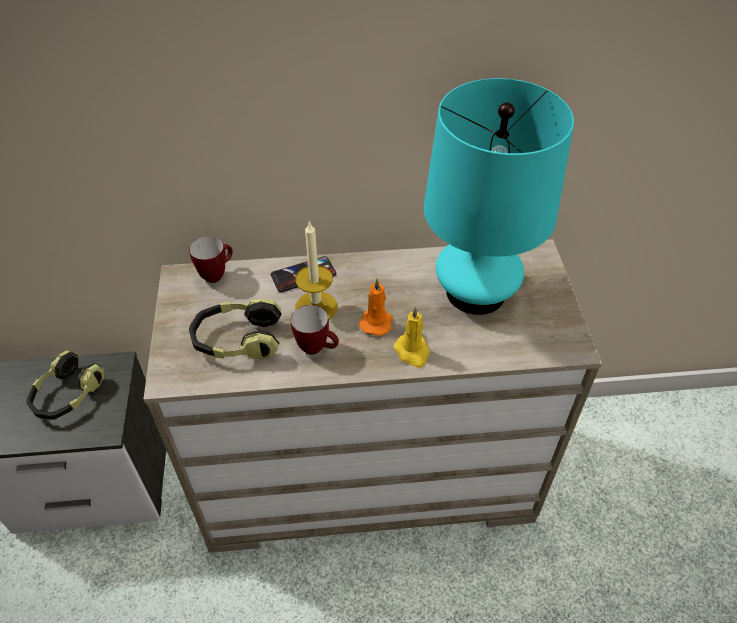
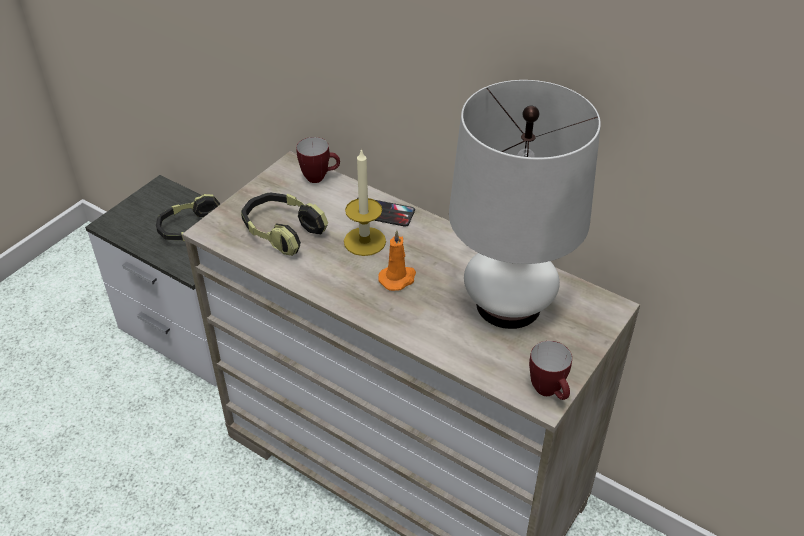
camera: 40 degrees right, 5 degrees down
(317, 349) = (331, 271): mug -> mug (549, 392)
(412, 352) = (400, 317): yellow candle -> none
(476, 292) = (508, 305): turquoise table lamp -> white table lamp

